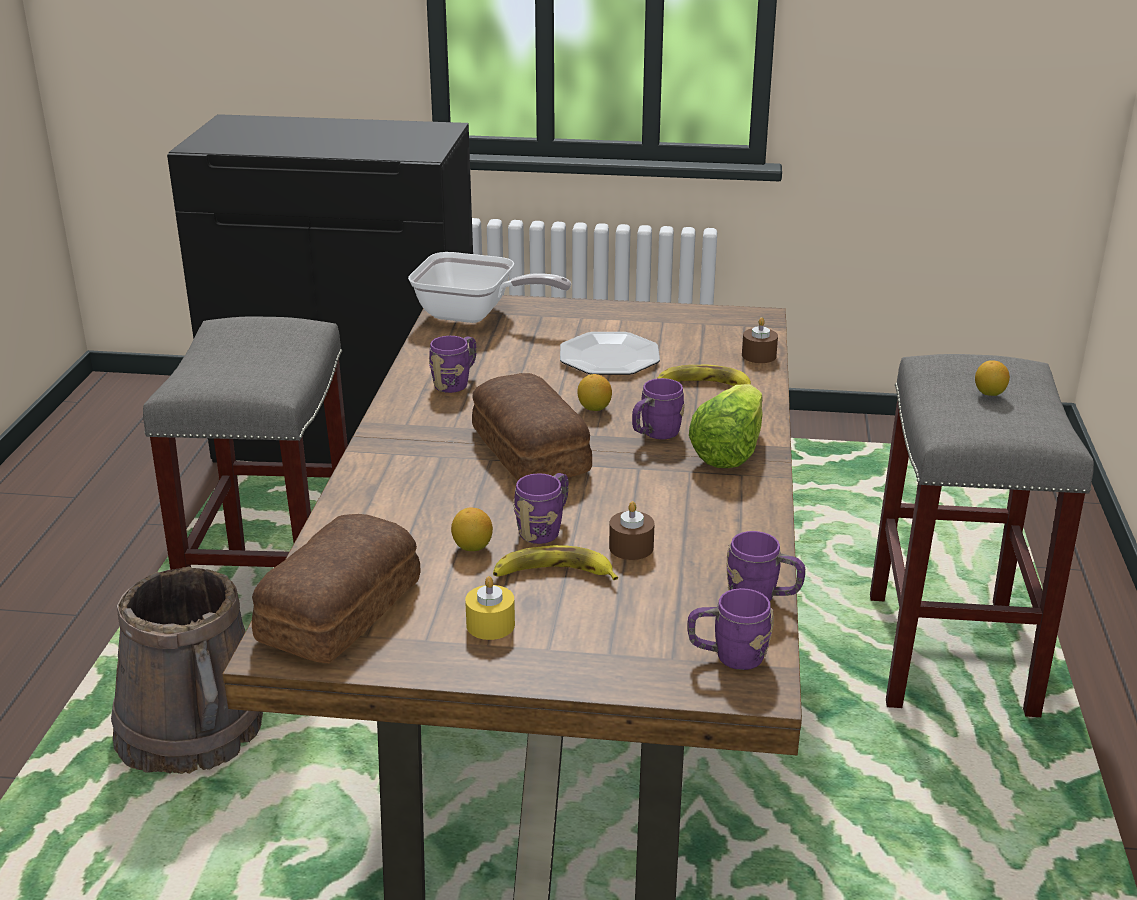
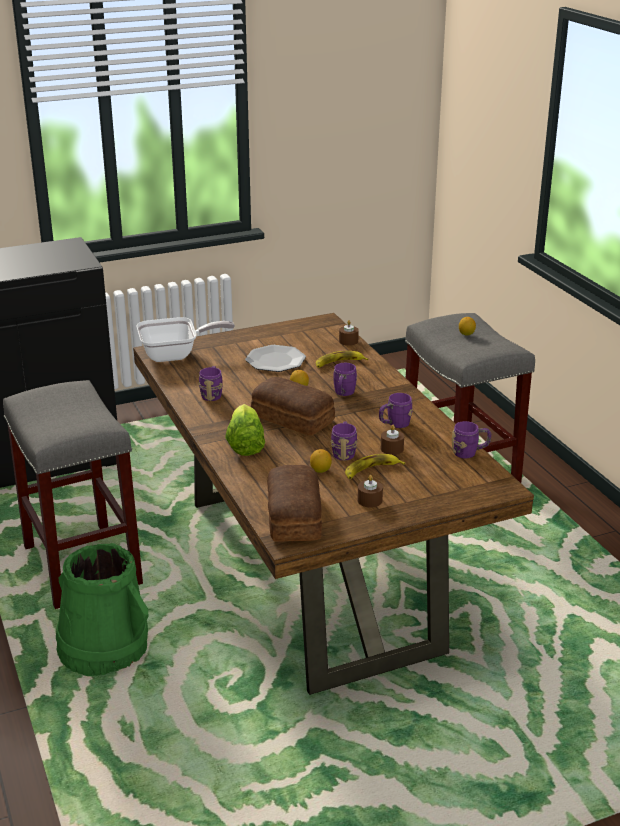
camera: 30 degrees left, 0 degrees up
(191, 728) = (104, 645): brown bucket -> green bucket
(490, 625) = (369, 500): yellow candle -> brown candle
(728, 657) = (482, 480): purple mug -> purple mug (394, 424)
(729, 451) = (386, 392): lettuce -> lettuce (245, 444)

